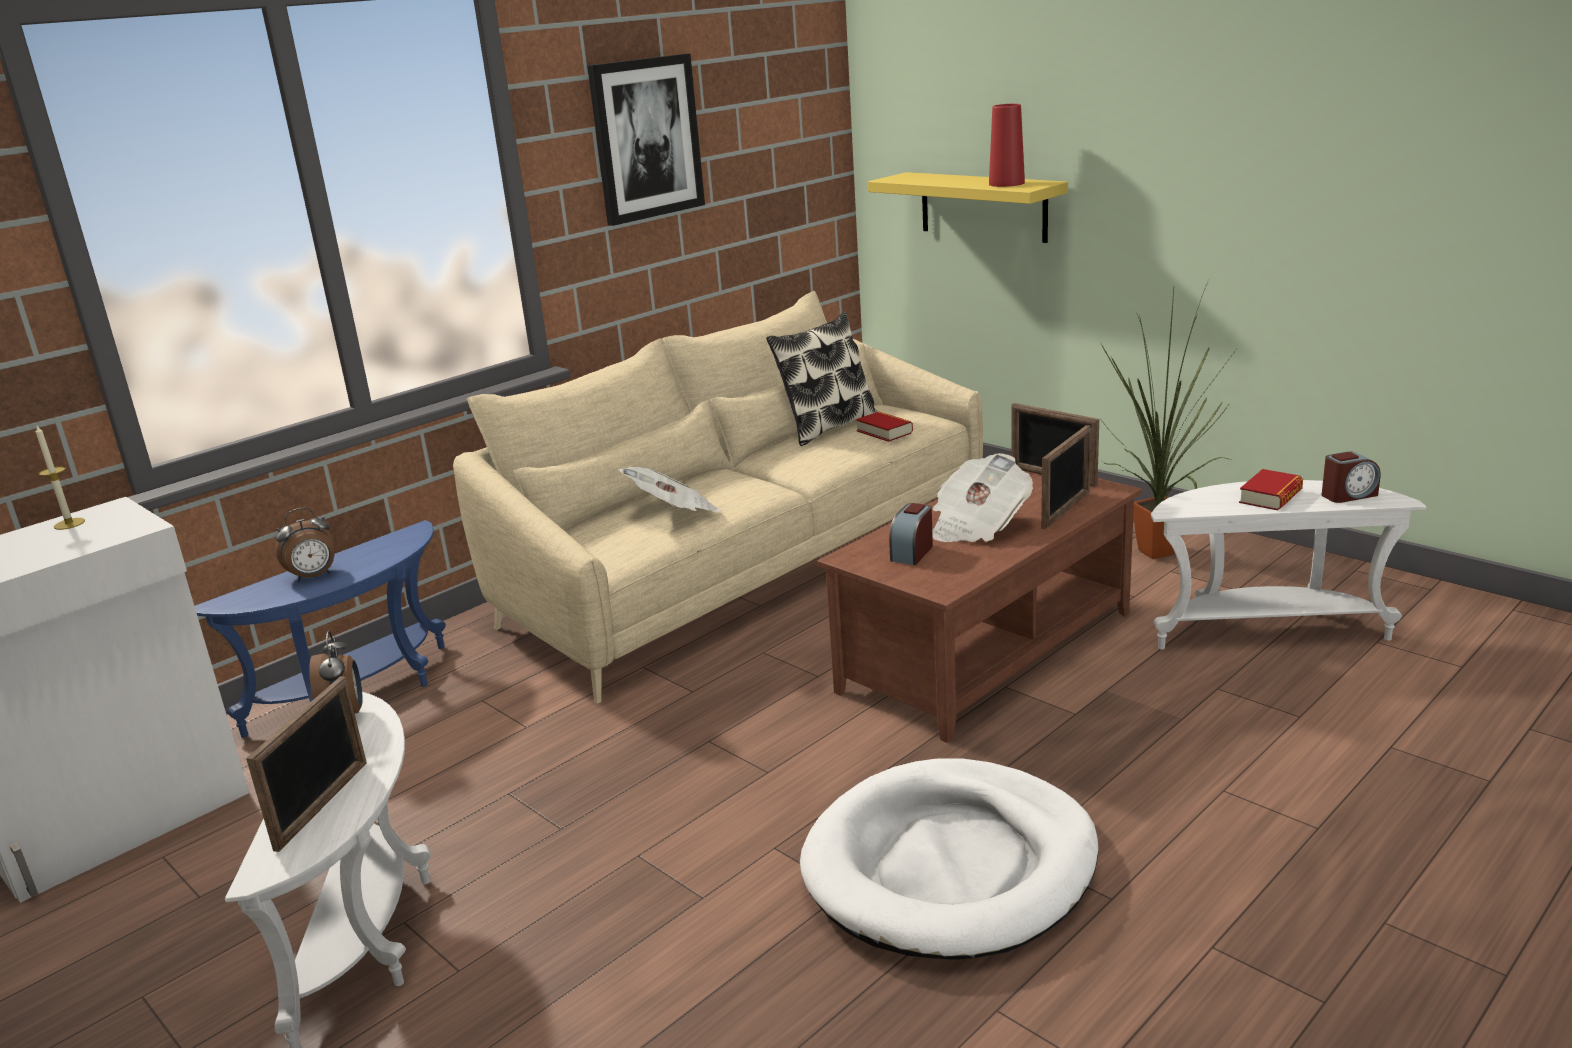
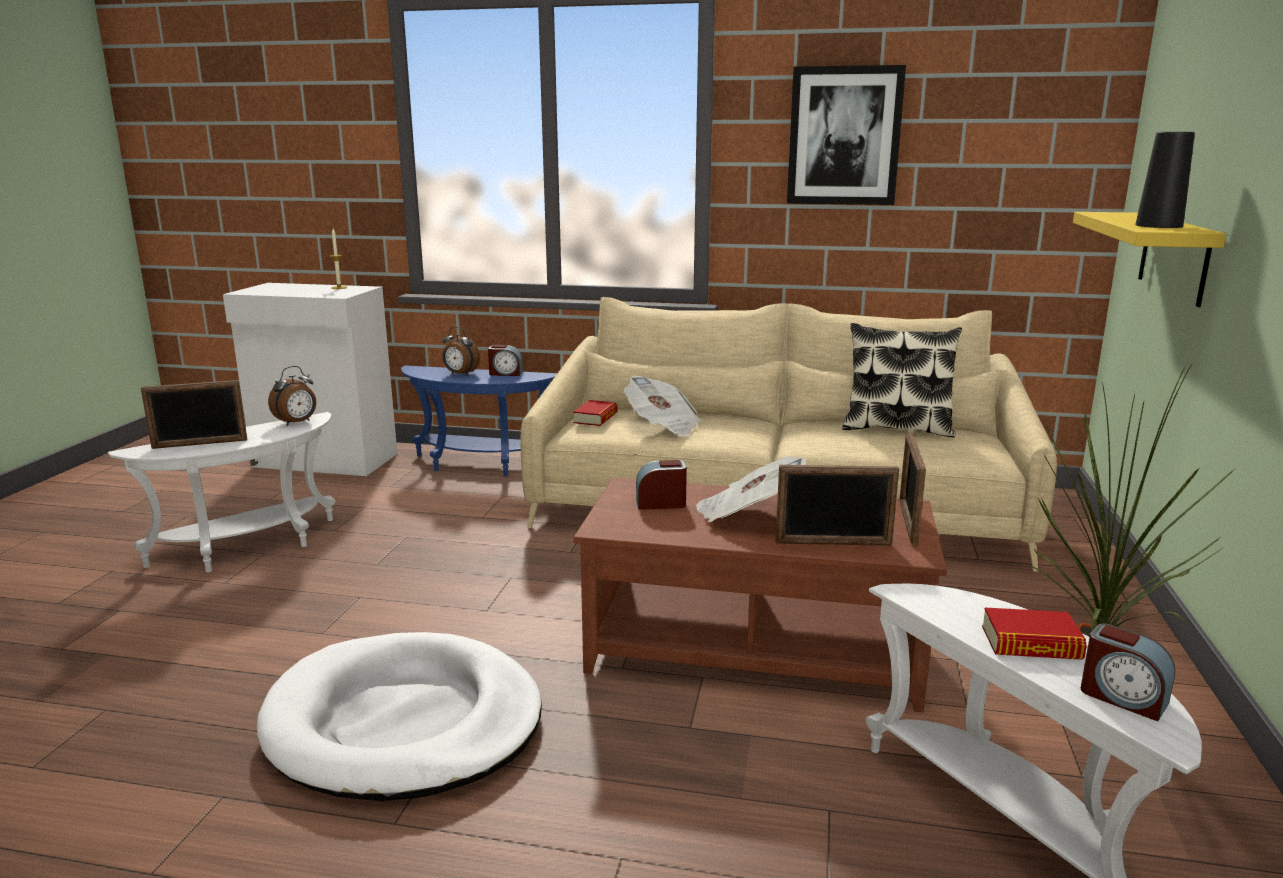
camera: 55 degrees right, 5 degrees down
(366, 549) = (505, 373): none -> alarm clock
(884, 432) = (923, 447): book -> book (595, 418)
(1006, 183) = (1158, 226): red vase -> black vase

